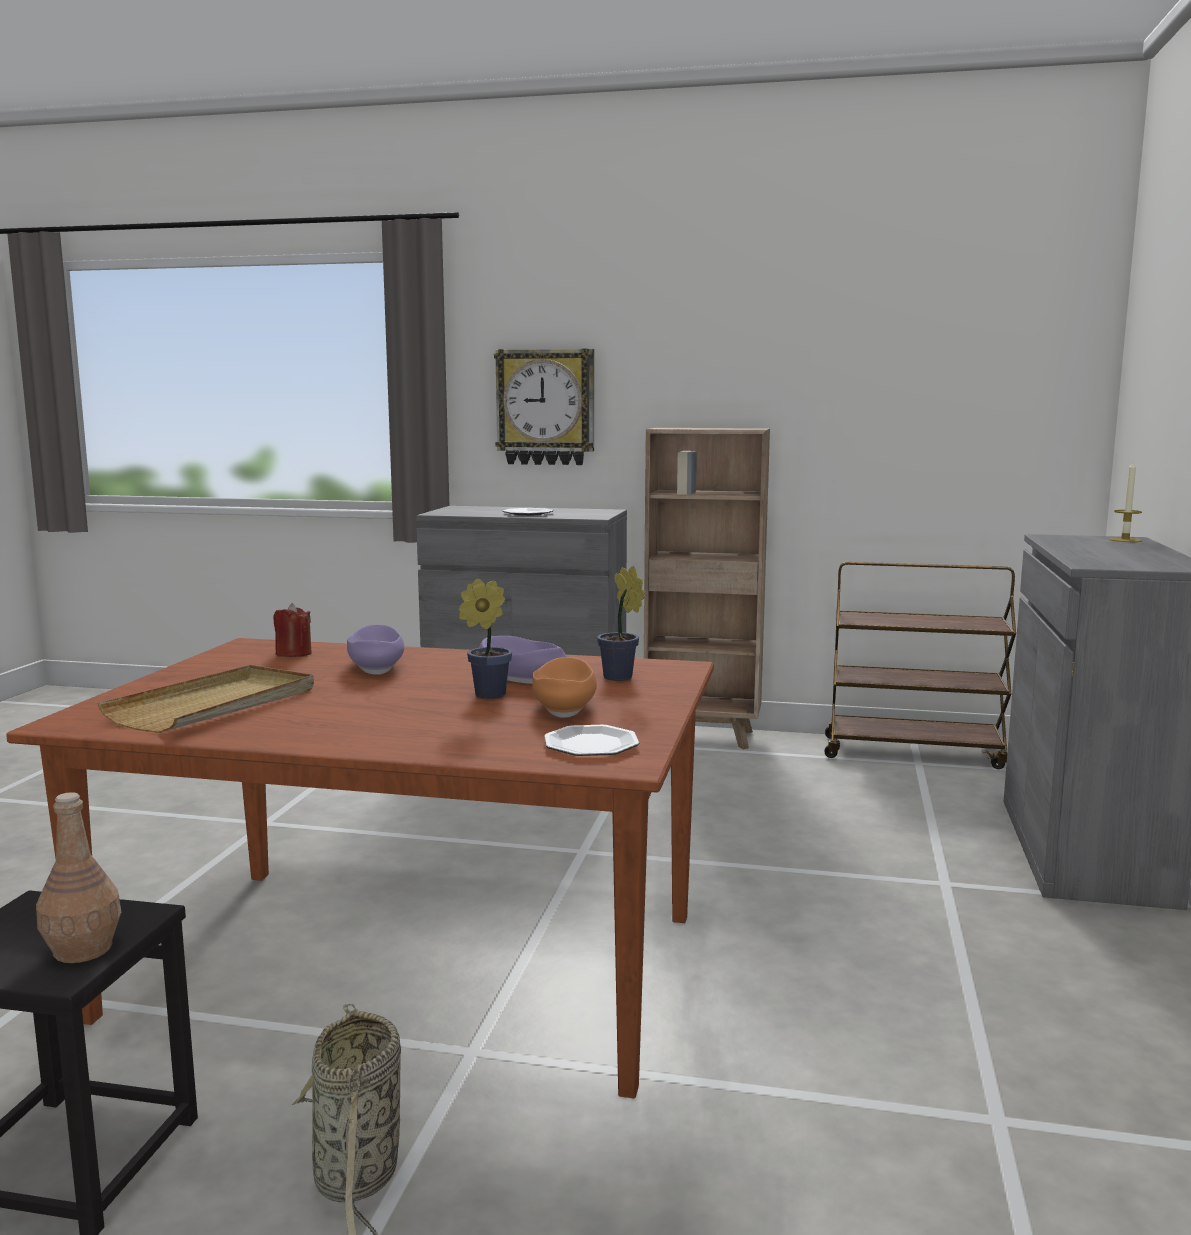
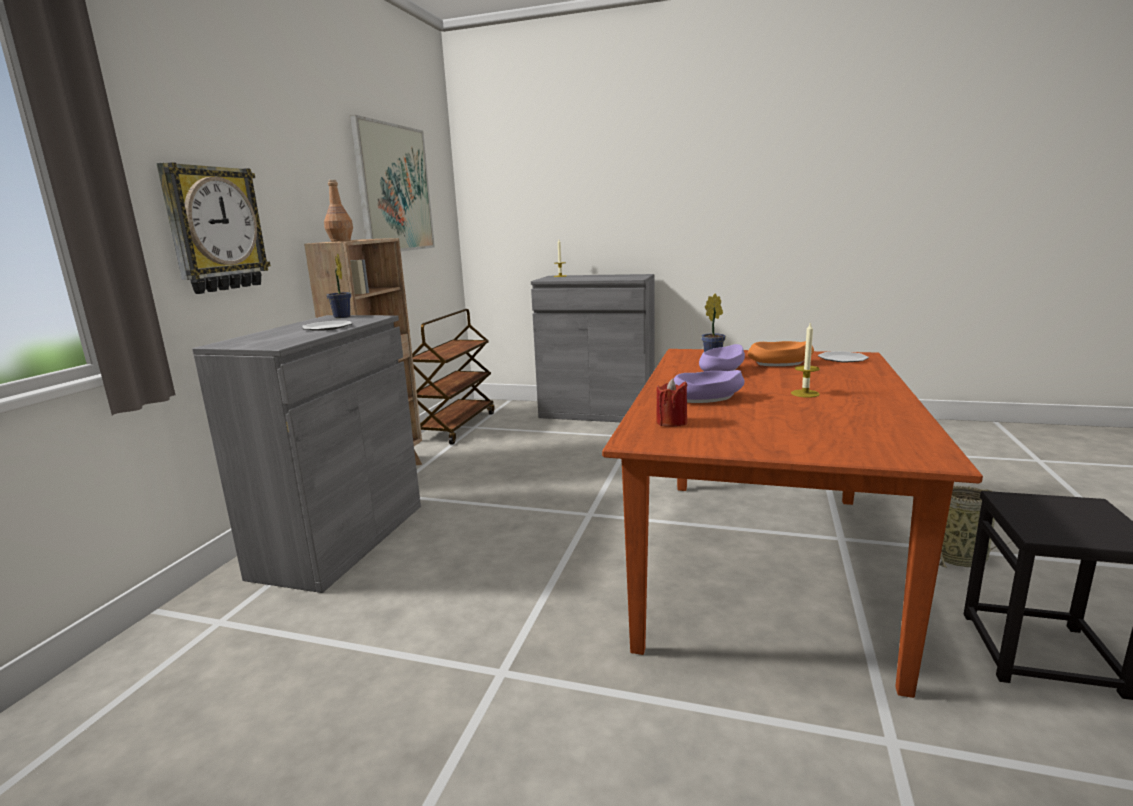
camera: 85 degrees left, 5 degrees up
(82, 950) = (1064, 505): brown bottle -> brown bottle (340, 241)
(215, 705) = (842, 424): beige tray -> none
(365, 703) = (805, 393): none -> candle
(486, 695) = (767, 375): potted plant -> potted plant (341, 317)
(889, 358) = (394, 189): none -> picture

